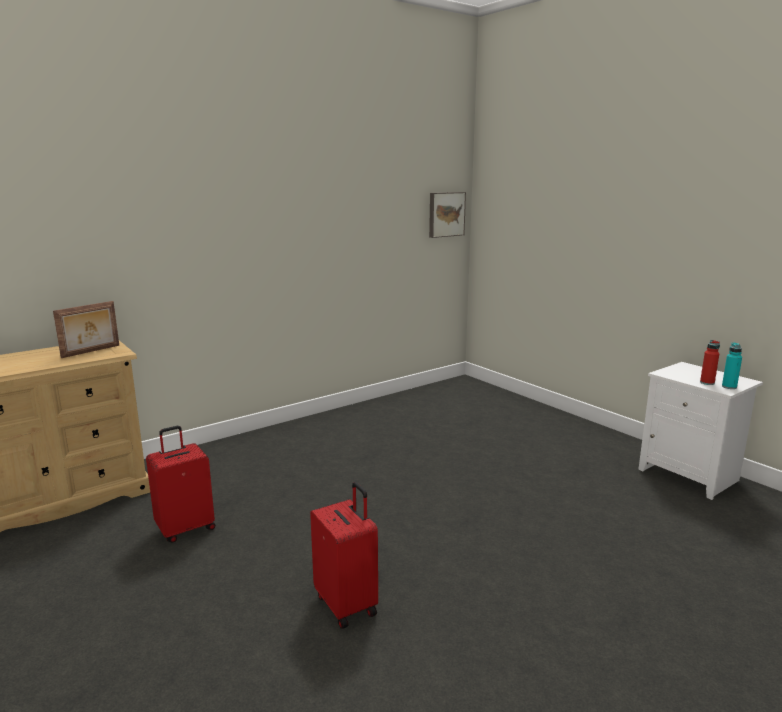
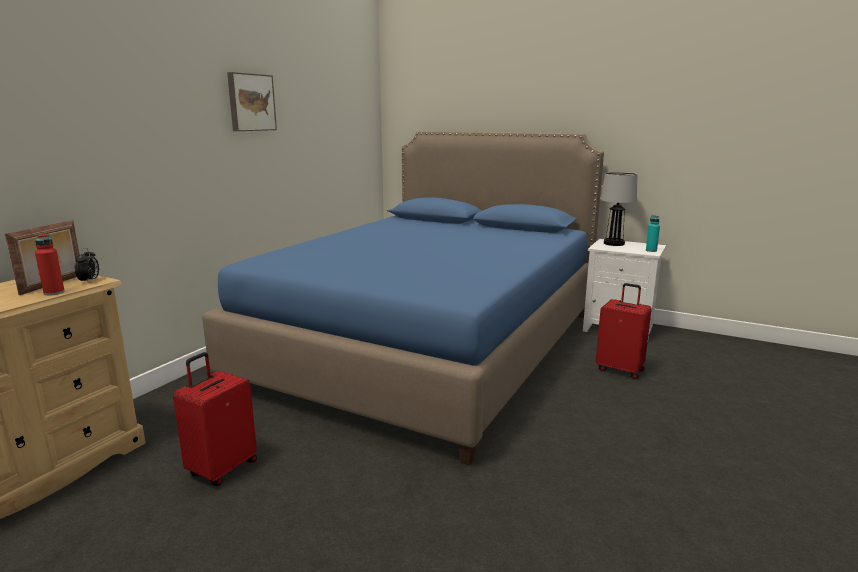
camera: 25 degrees left, 0 degrees up
(115, 352) = (89, 281): none -> alarm clock
(347, 604) = (452, 490): red suitcase -> red suitcase (620, 369)
(445, 214) = (363, 127): picture -> picture (250, 102)
(449, 453) = (429, 346): none -> blue bed
(691, 371) = (614, 243): none -> table lamp
(707, 383) = (634, 250): red bottle -> red bottle (54, 293)

